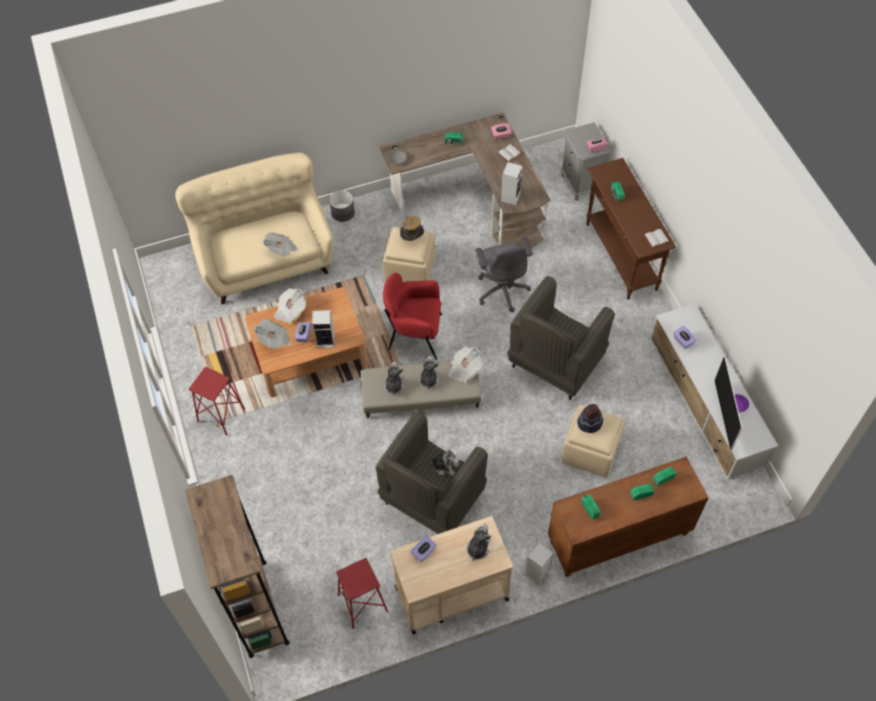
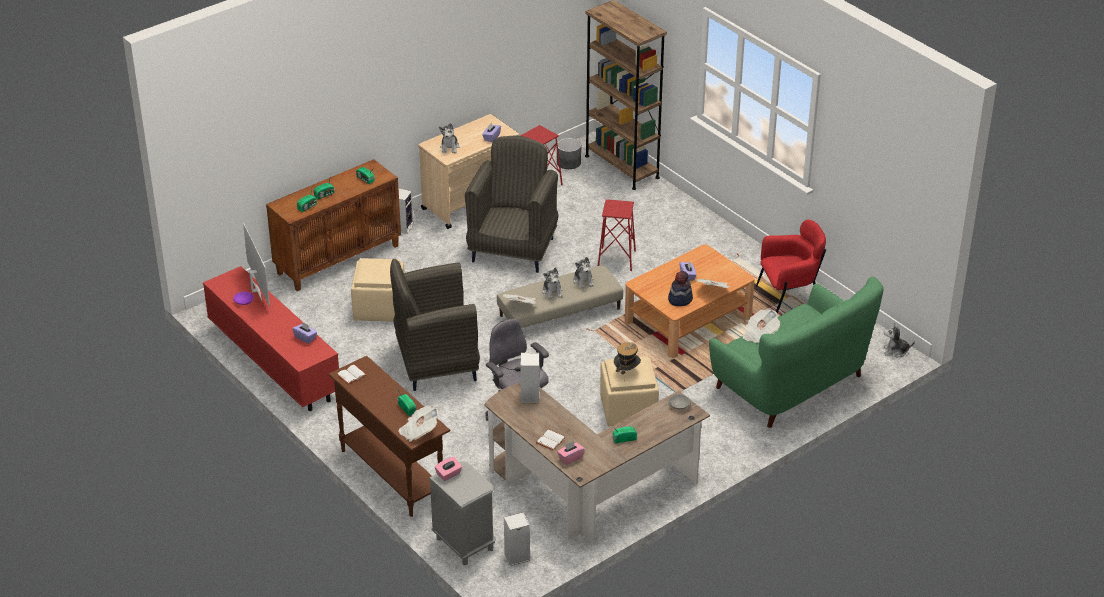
camera: 160 degrees right, 20 degrees down
(221, 415) = (739, 261): red stool -> red stool (616, 259)
(265, 259) = (792, 384): beige sofa -> green sofa
(274, 340) = (713, 267): newspaper -> newspaper (419, 431)
(326, 340) = (663, 277): speaker -> speaker (516, 557)
(343, 212) = (739, 447): grey planter -> grey planter (568, 163)
(415, 335) = (591, 356): red armchair -> red armchair (788, 300)
(445, 466) = (504, 225): plush toy -> plush toy (895, 351)
(555, 364) = (435, 363): grey armchair -> grey armchair turned 120 degrees counterclockwise
(590, 423) = (383, 270): hat -> hat (680, 299)
(703, 407) = (274, 361): white tv stand -> red tv stand

